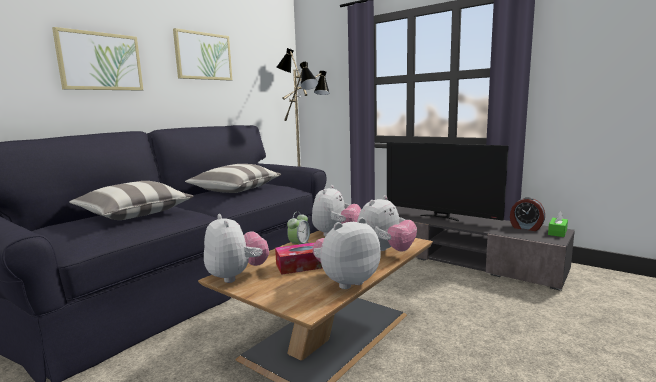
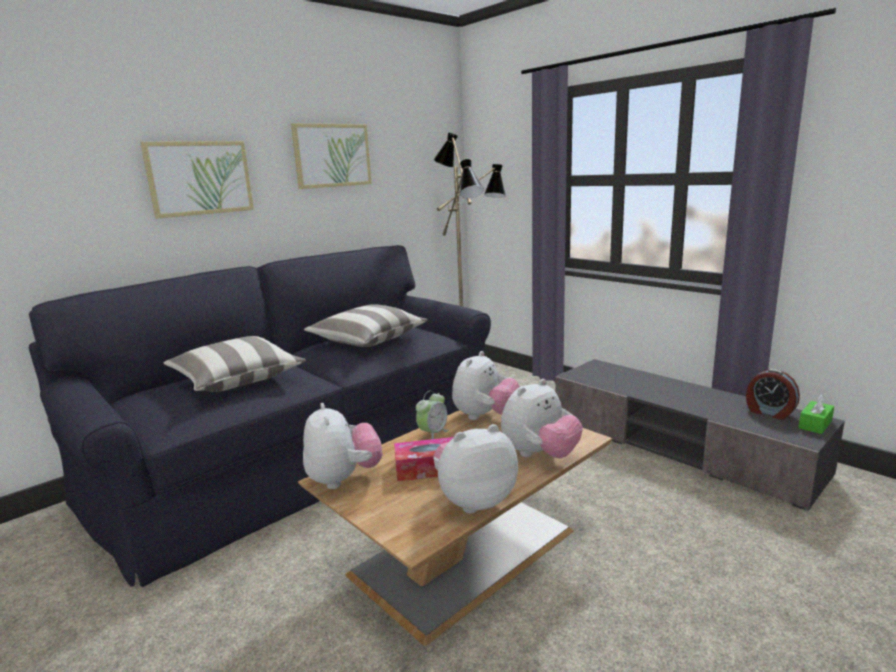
camera: 10 degrees right, 5 degrees up
(440, 217) = (648, 385): television -> none

